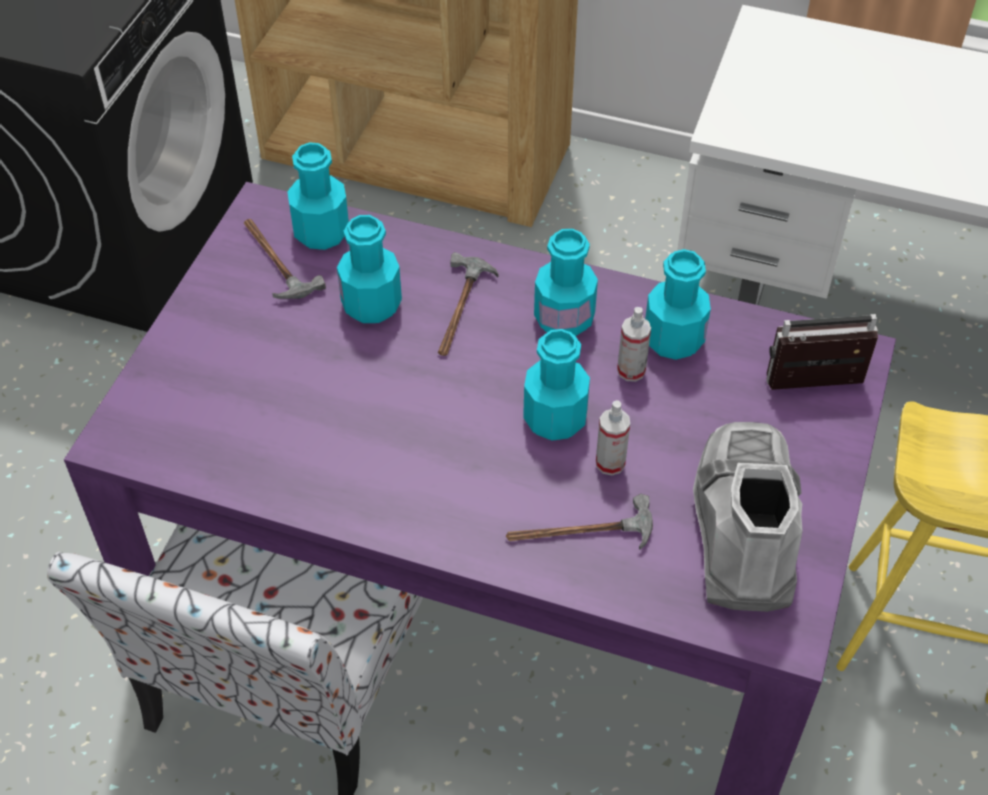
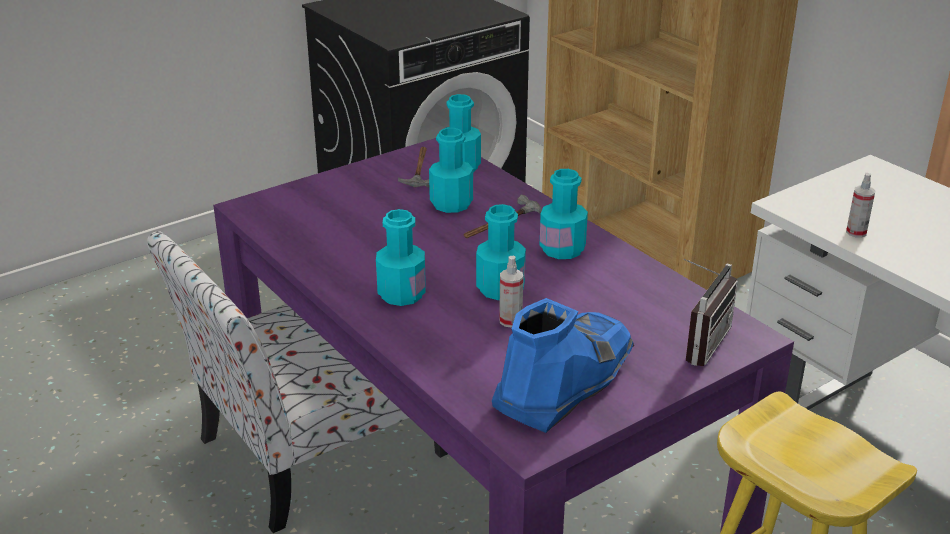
camera: 35 degrees right, 20 degrees down
(579, 533) = (451, 342): hammer -> none
(631, 370) = (577, 286): spray bottle -> spray bottle (856, 232)
(673, 339) = (624, 283): turquoise bottle -> turquoise bottle (401, 294)
(743, 526) = (563, 384): grey boot -> blue boot
(815, 389) = (698, 342): radio -> radio turned 90 degrees clockwise

